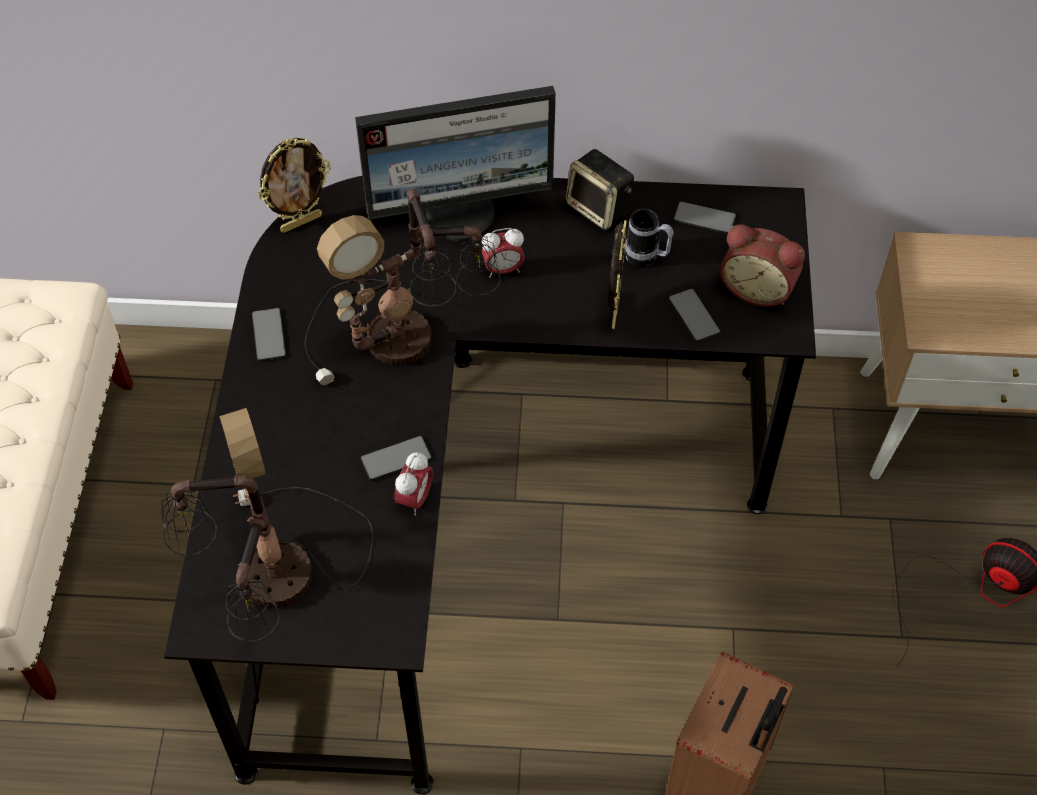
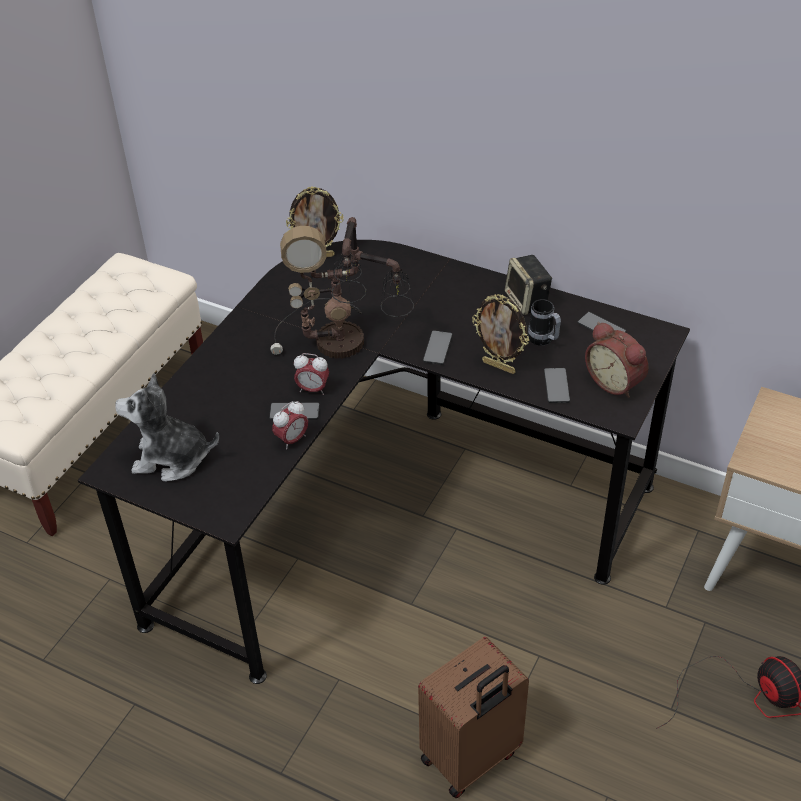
camera: 25 degrees right, 10 degrees down
(269, 335) = (257, 316): phone -> phone (437, 348)
(274, 581) = (171, 459): table lamp -> plush toy
(461, 213) = (428, 278): monitor -> none
(503, 269) = (436, 320): alarm clock -> alarm clock (313, 389)
(613, 311) = (499, 366): picture frame -> picture frame turned 90 degrees clockwise

